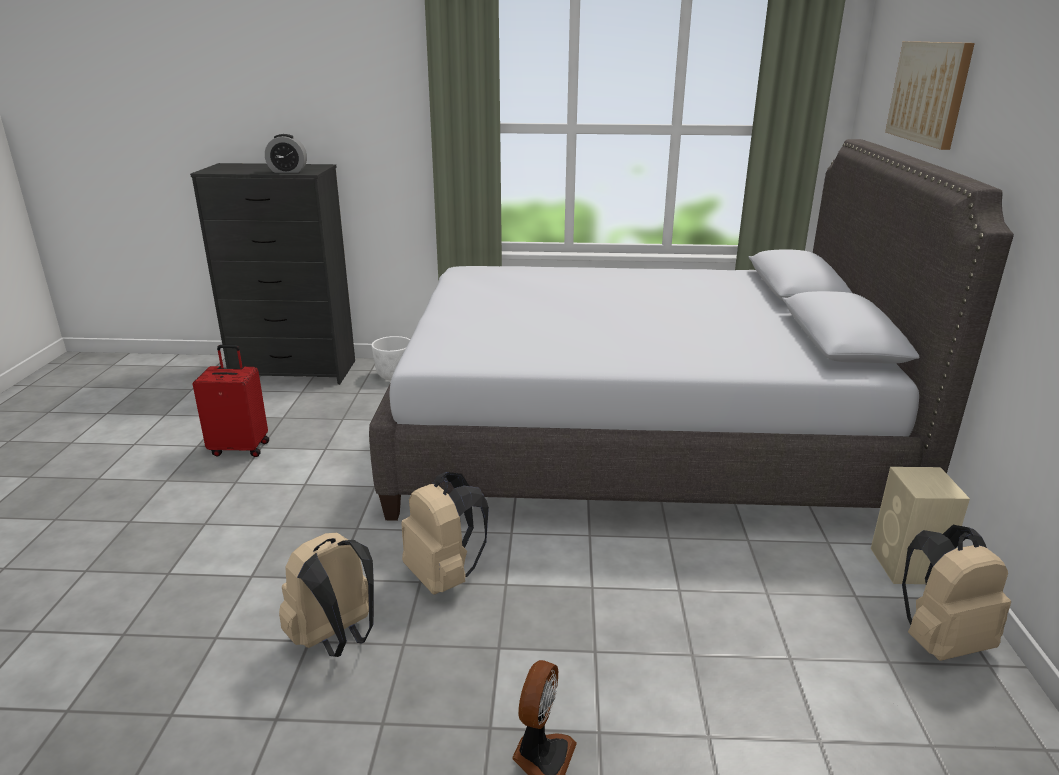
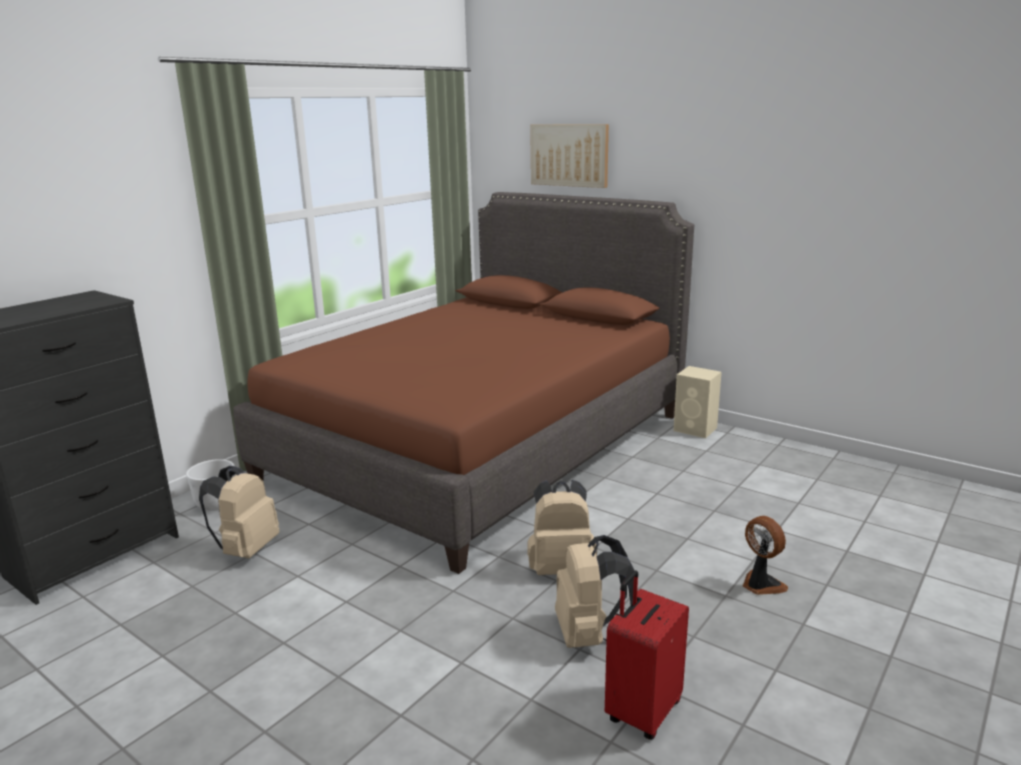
camera: 55 degrees left, 5 degrees down
(240, 448) = (216, 626): red suitcase -> red suitcase (642, 711)
(288, 171) = (81, 305): alarm clock -> none
(634, 437) = (480, 445): grey bed -> brown bed
(940, 640) = (754, 447): beige backpack -> beige backpack (246, 550)

